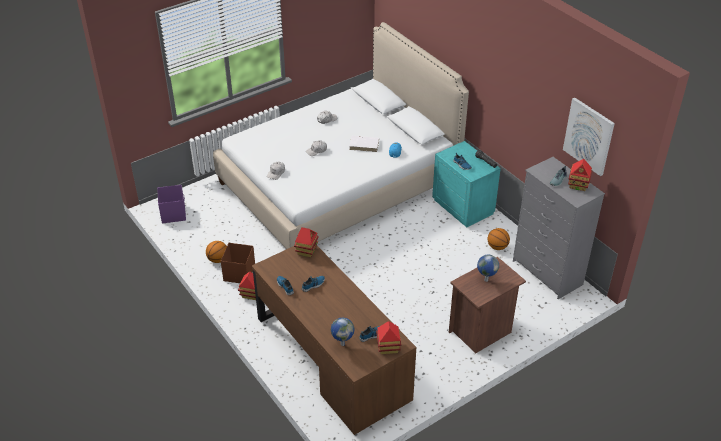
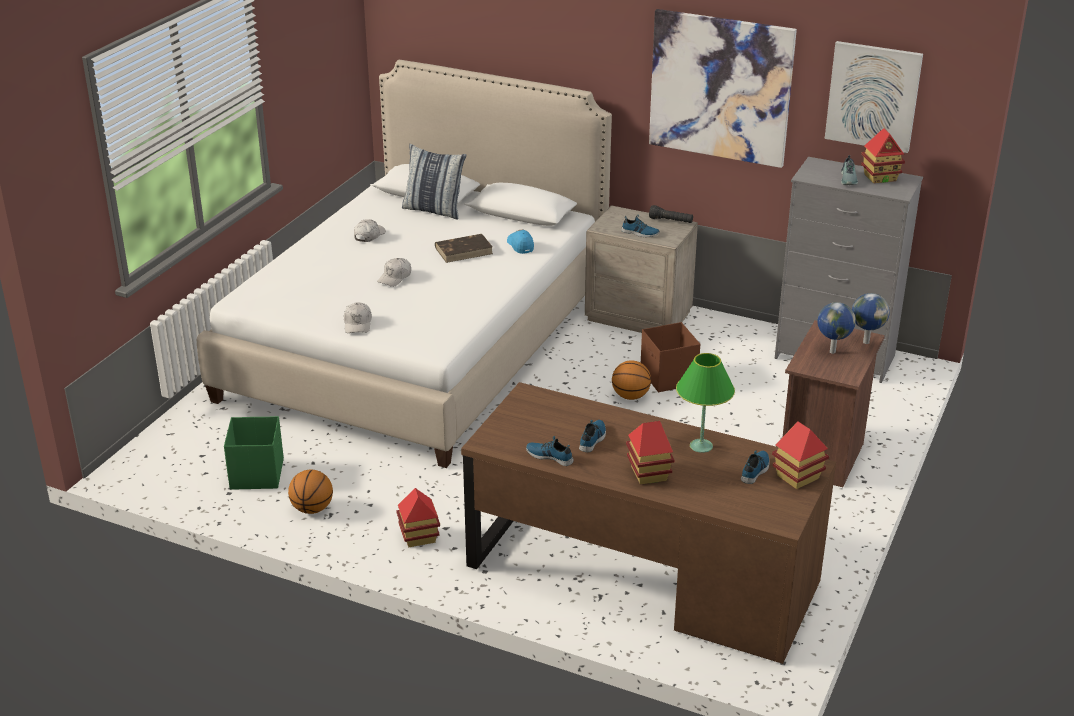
camera: 30 degrees left, 10 degrees down
(173, 213) = (164, 470): purple storage box -> none
(210, 231) = (257, 474): none -> green storage box
(239, 274) = (370, 516): brown storage box -> brown storage box (668, 378)
(306, 251) = (532, 399): toy house -> toy house (648, 473)
(342, 344) = (725, 498): globe -> globe (865, 342)
(359, 310) = (701, 446): none -> green table lamp
(364, 145) = (464, 250): white book -> brown book
(372, 113) = (434, 210): none -> pillow
(463, 207) = (639, 315): turquoise nightstand -> beige nightstand
(497, 247) = (736, 348): basketball -> basketball (630, 396)
(520, 99) = (720, 87): none -> picture

